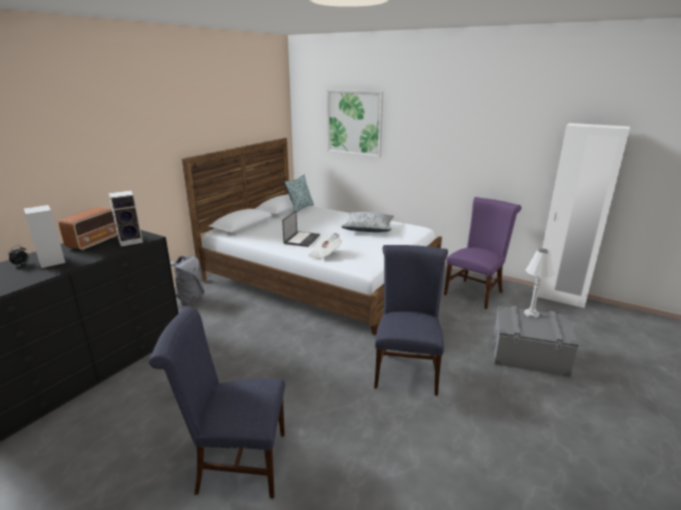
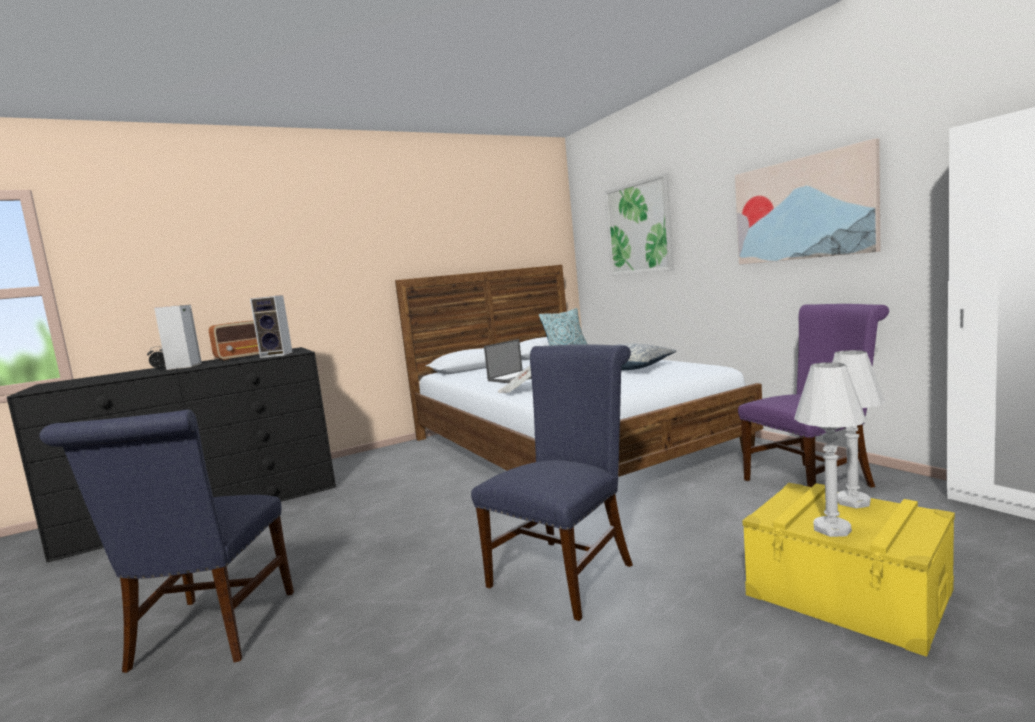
camera: 30 degrees right, 15 degrees down
(188, 300) = (384, 455): grey backpack -> none
(235, 462) = (209, 634): blue chair -> blue chair turned 120 degrees counterclockwise
(474, 139) = (802, 209): none -> picture
(529, 354) = (847, 592): grey storage box -> yellow storage box
(536, 332) = (831, 529): none -> white table lamp

